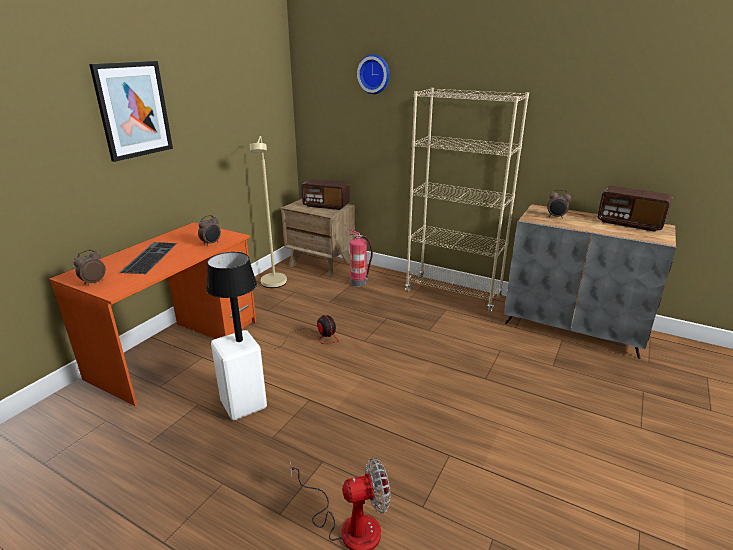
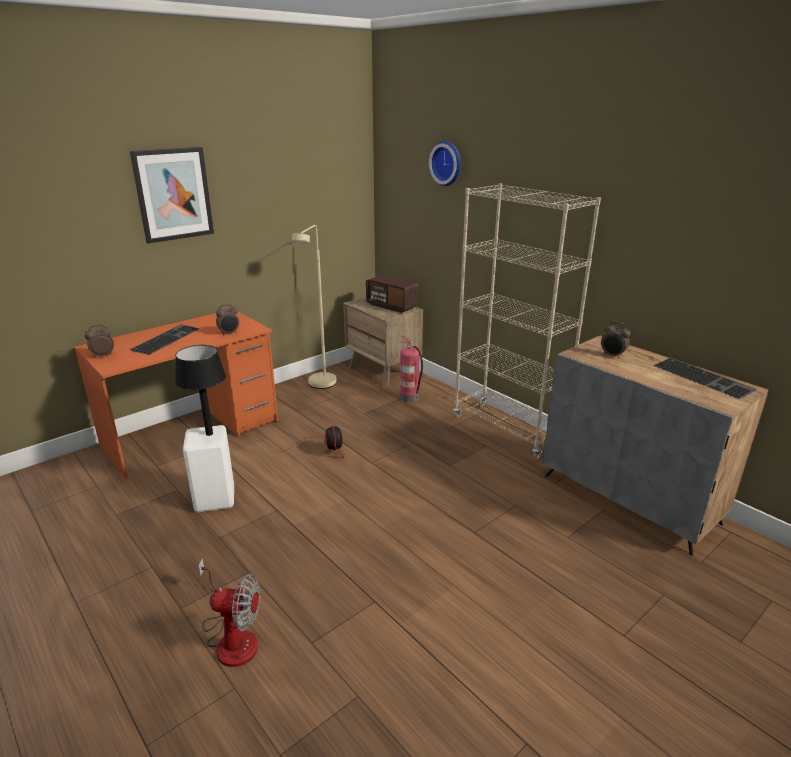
camera: 20 degrees right, 0 degrees up
(630, 223) = (704, 377): radio -> keyboard

